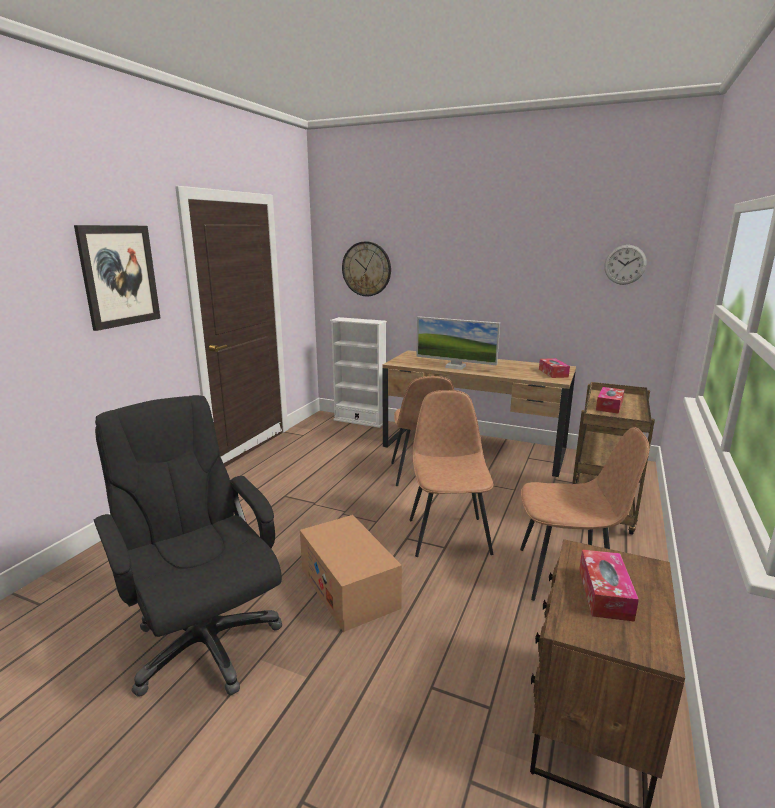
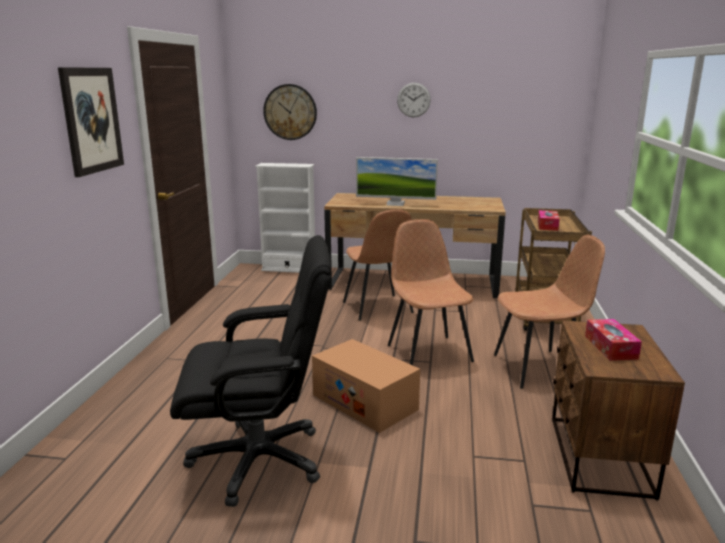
camera: 15 degrees left, 0 degrees up
(205, 642) = (259, 459): black office chair -> black office chair turned 135 degrees clockwise
(553, 373) = (485, 204): tissue box -> none
(625, 264) = (538, 103): wall clock -> wall clock (413, 100)

